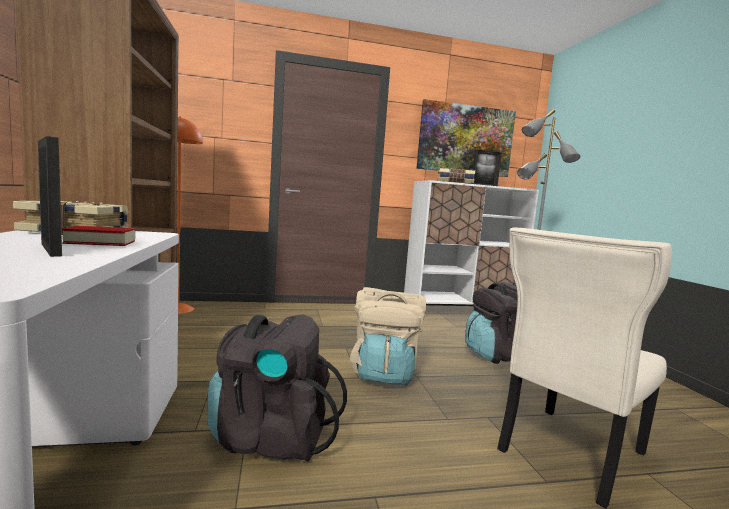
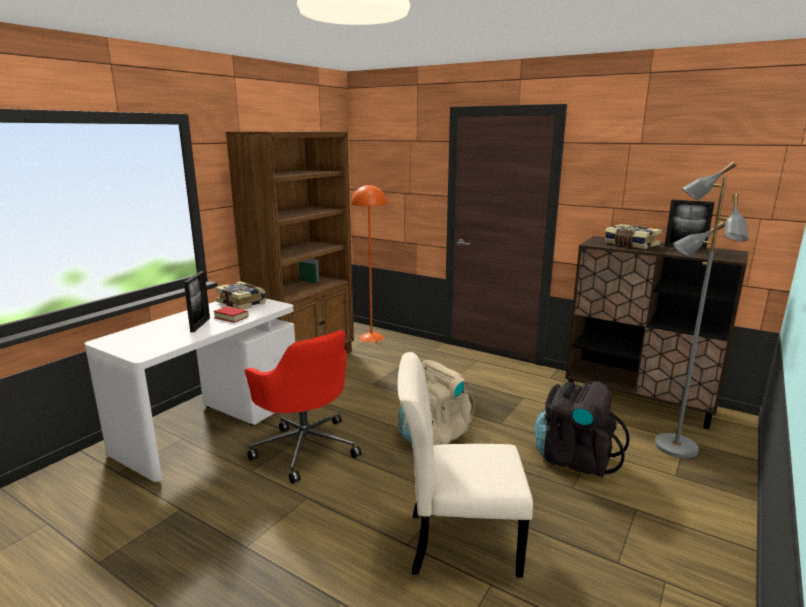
camera: 45 degrees right, 10 degrees up
(271, 437) = (305, 447): black backpack -> red office chair
(461, 312) = (638, 400): white cabinet -> brown cabinet
(465, 139) = (670, 182): picture -> none

